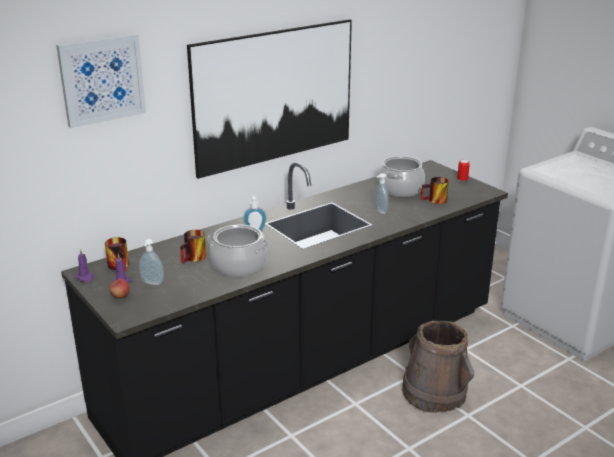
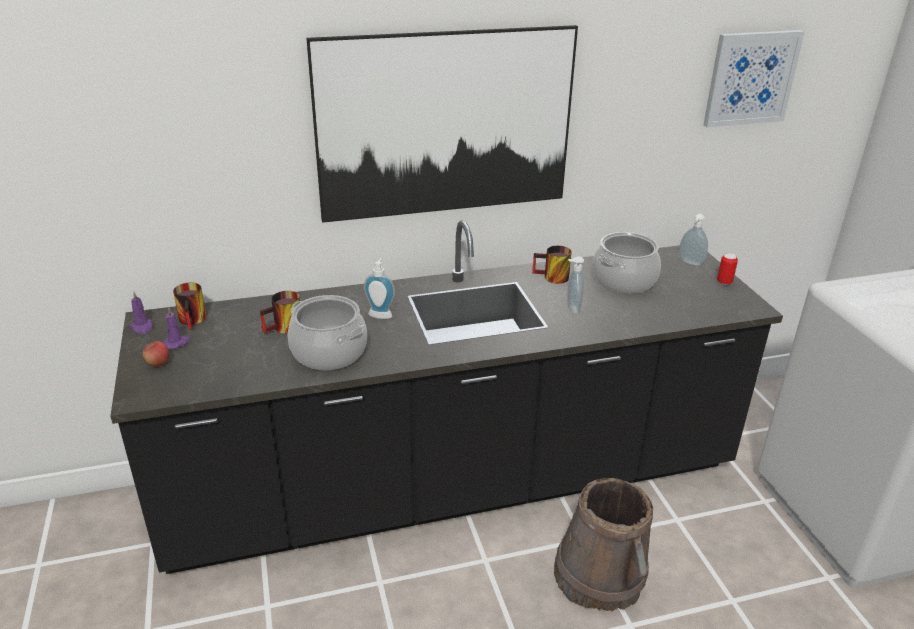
camera: 20 degrees right, 5 degrees up
(102, 79) = (177, 74): picture -> picture (751, 78)
(152, 283) = (208, 353): soap dispenser -> soap dispenser (690, 263)
(435, 201) = (662, 308): mug -> mug (551, 278)

